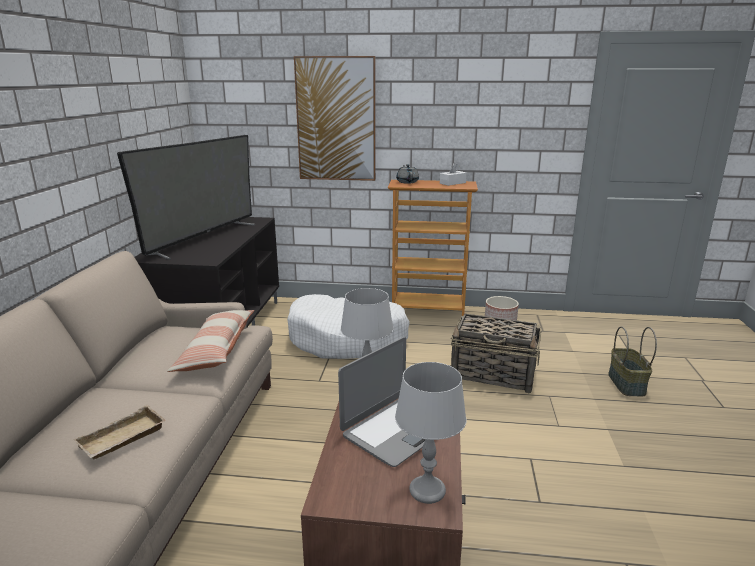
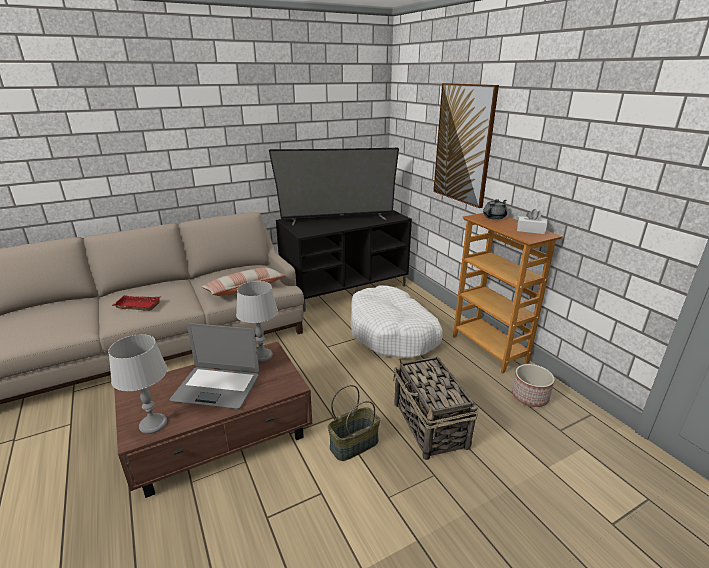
camera: 55 degrees right, 5 degrees up
(122, 439) = (136, 306): beige tray -> red tray
(625, 383) = (530, 534): basket -> basket (354, 444)

